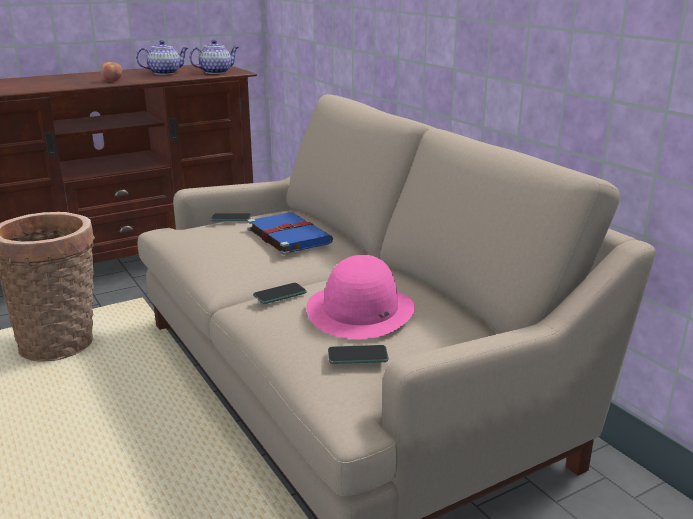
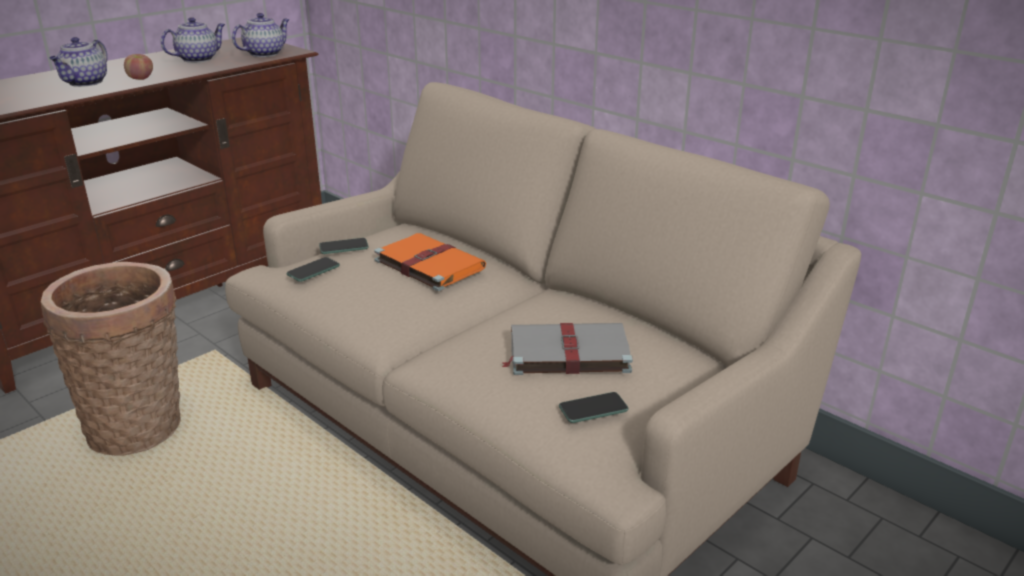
camera: 15 degrees left, 5 degrees up
(72, 81) = (85, 83): none -> teapot
(280, 294) = (463, 344): phone -> phone (313, 270)
(288, 235) = (427, 264): blue book -> orange book
(360, 310) = (566, 352): pink hat -> grey book

